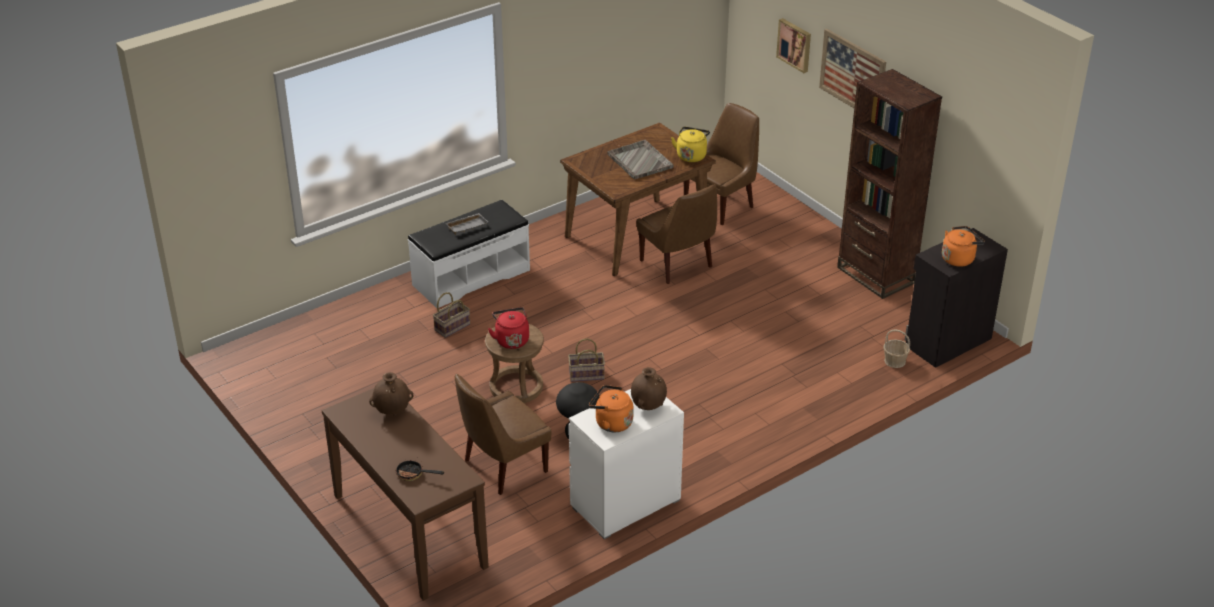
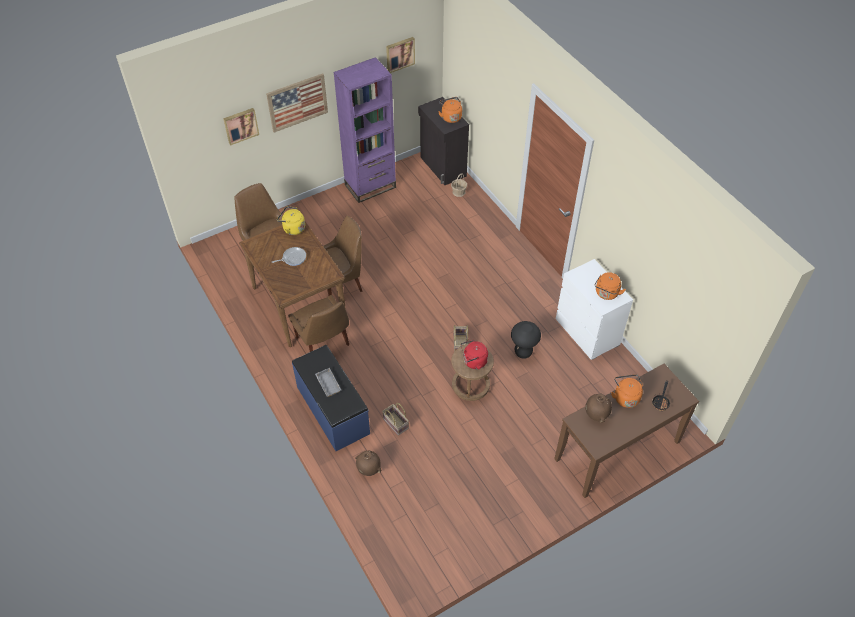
camera: 85 degrees left, 15 degrees up
(422, 439) = (625, 397): none -> orange kettle
(470, 277) = (332, 410): white bench -> blue bench
(503, 467) = (554, 395): brown chair -> brown chair (323, 343)
(639, 161) = (293, 258): grey tray -> frying pan
(648, 406) = (589, 275): brown vase -> brown vase (368, 469)
(876, 275) = (370, 186): brown bookcase -> purple bookcase
(977, 126) = (400, 54): none -> picture

